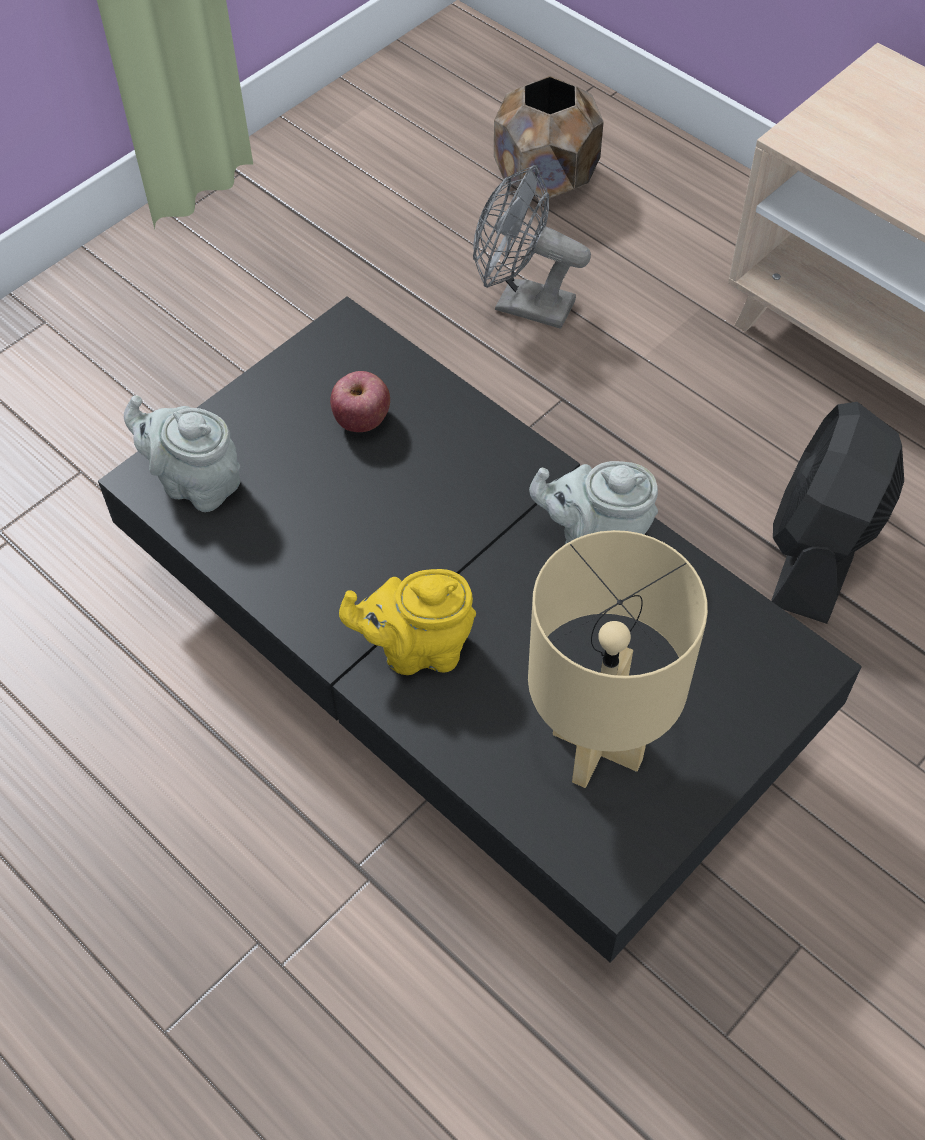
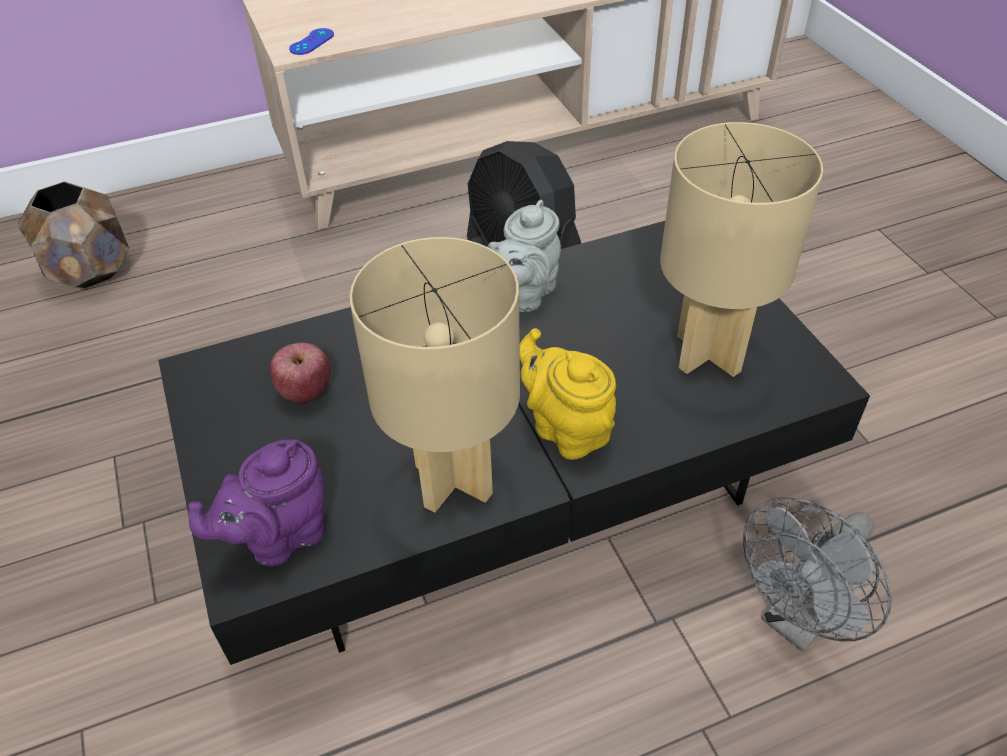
camera: 65 degrees left, 10 degrees down
(195, 483) = (280, 537): grey teapot -> purple teapot
(311, 582) = (455, 480): none -> beige table lamp
(417, 649) = (566, 429): yellow teapot -> yellow teapot turned 120 degrees clockwise
(522, 304) = (196, 327): grey fan -> grey fan (798, 621)
(830, 145) = (311, 42): none -> blue game controller

